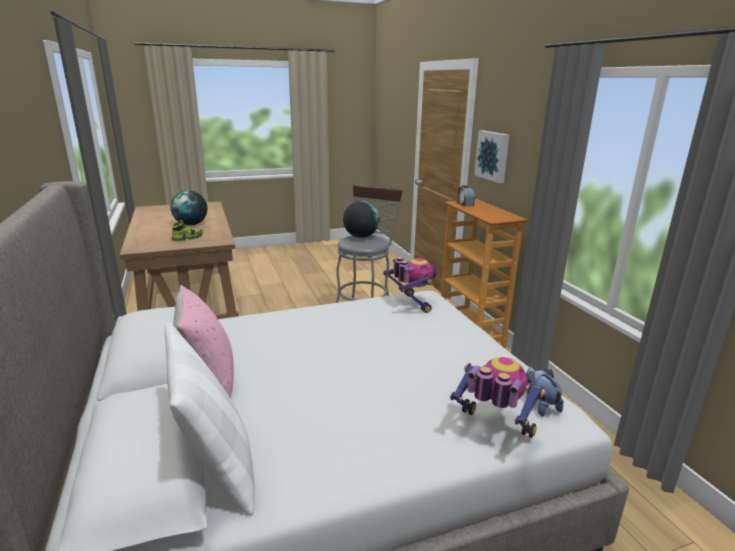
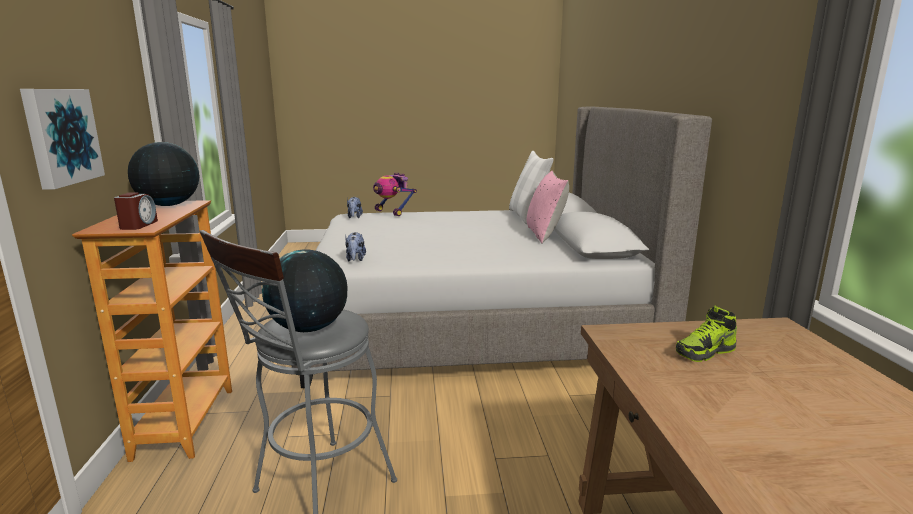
camera: 165 degrees left, 5 degrees down
(191, 224) = (772, 423): globe -> globe (168, 205)
(410, 304) = (355, 259): toy robot -> plush toy

